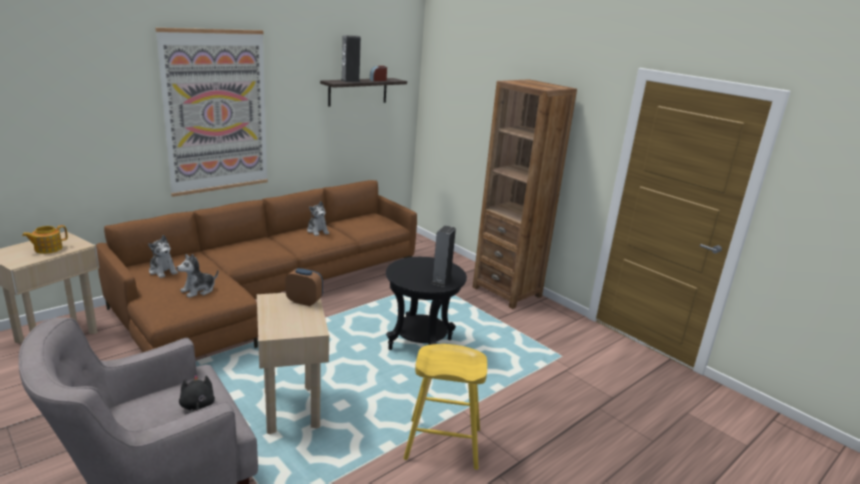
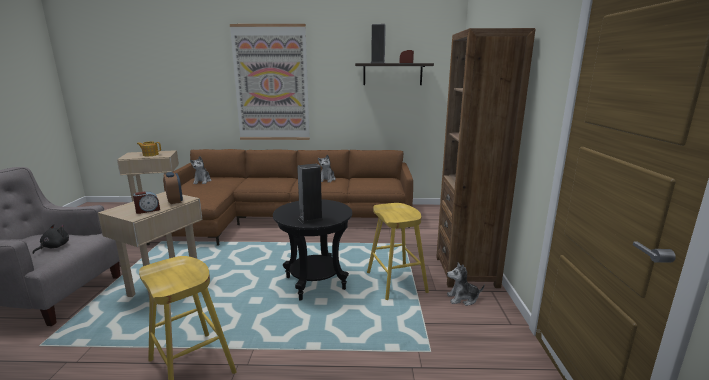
camera: 45 degrees right, 5 degrees down
(198, 290) = (194, 193): plush toy -> plush toy (462, 298)
(308, 320) = (148, 210): none -> alarm clock
(475, 318) = (396, 282): none -> yellow stool

